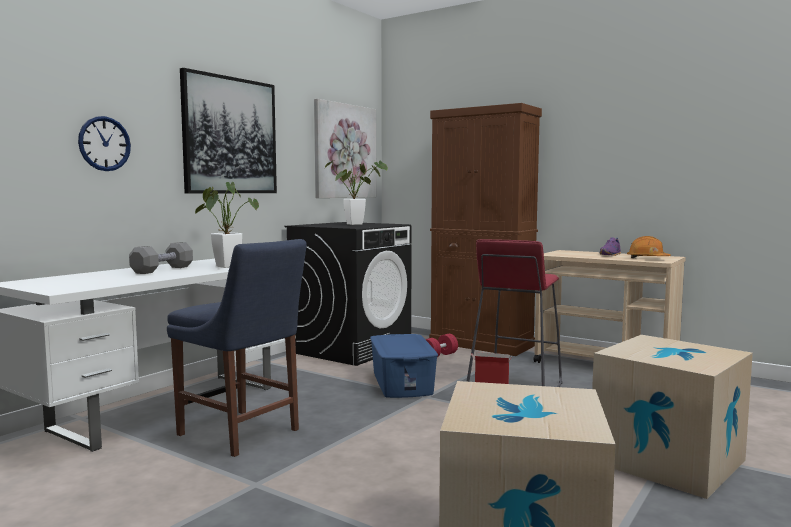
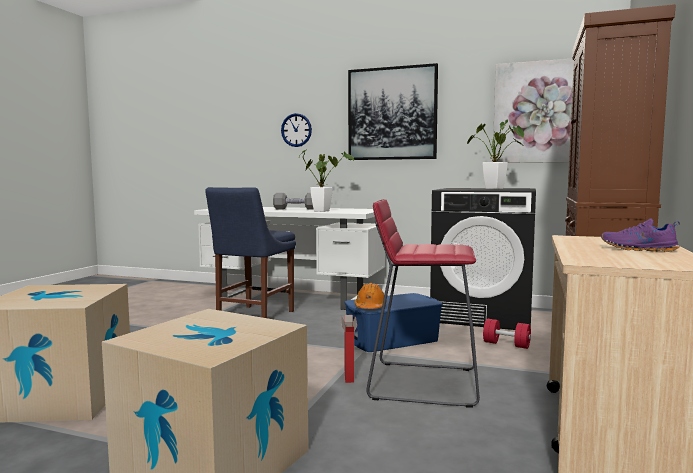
camera: 75 degrees right, 0 degrees up
(647, 258) = (614, 258): orange hard hat -> orange hard hat (370, 307)

